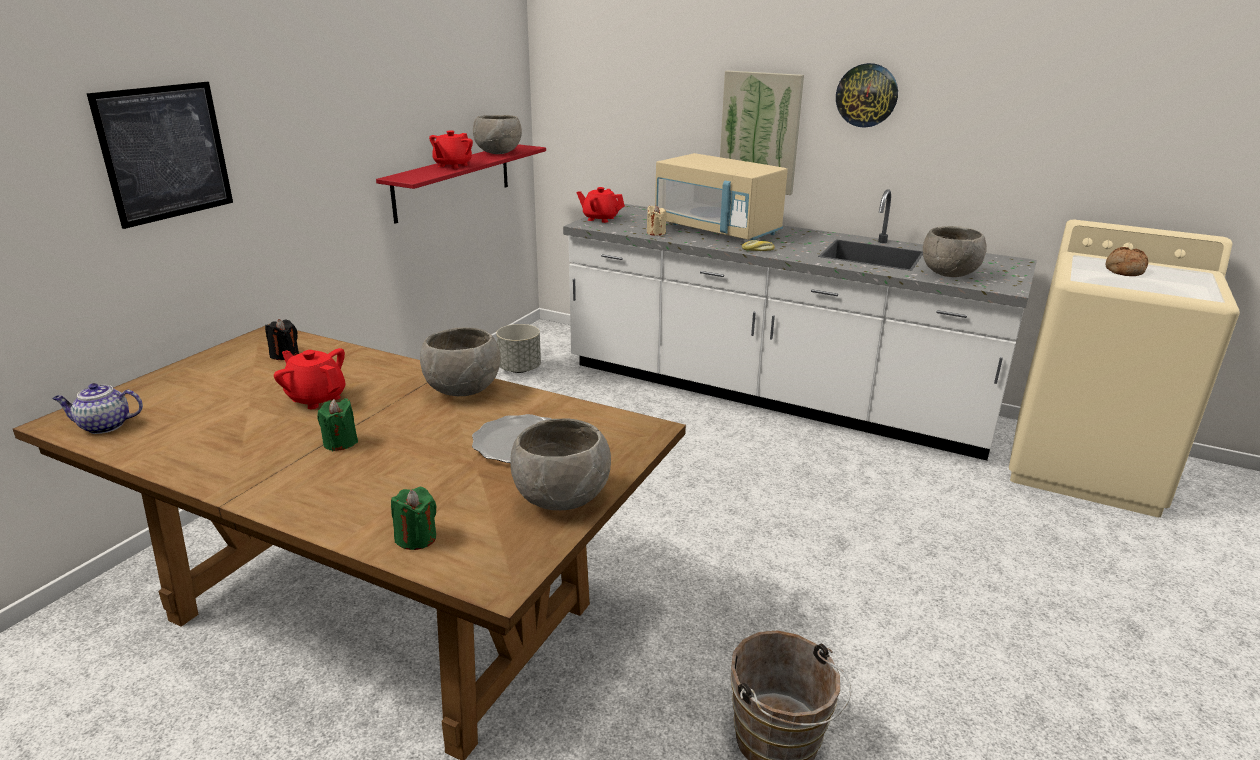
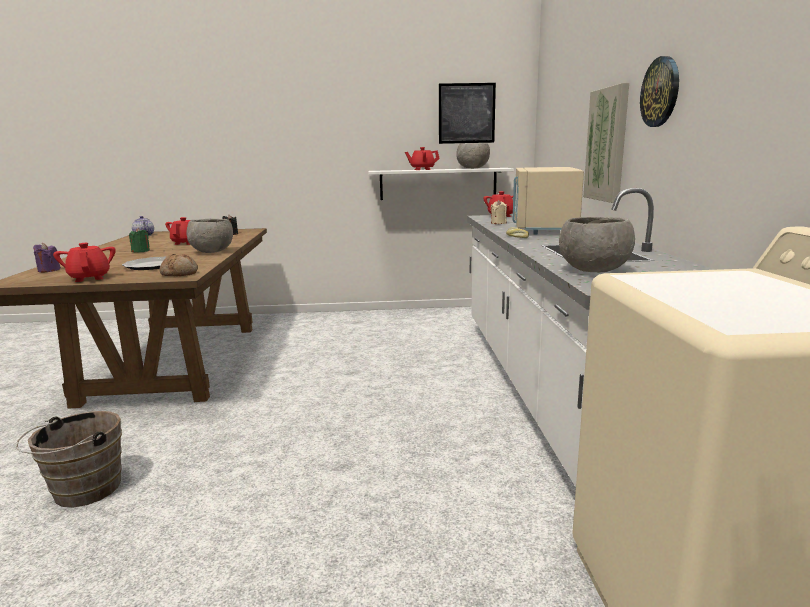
camera: 60 degrees right, 10 degrees down
(165, 152) = (237, 137): picture -> picture (466, 113)
(416, 538) = (49, 270): green candle -> purple candle
(453, 181) = (438, 184): red shelf -> white shelf
(520, 368) = (450, 318): grey planter -> none
(562, 499) = (90, 278): grey bowl -> red teapot
(1123, 270) = (738, 287): bread -> bread (180, 273)

